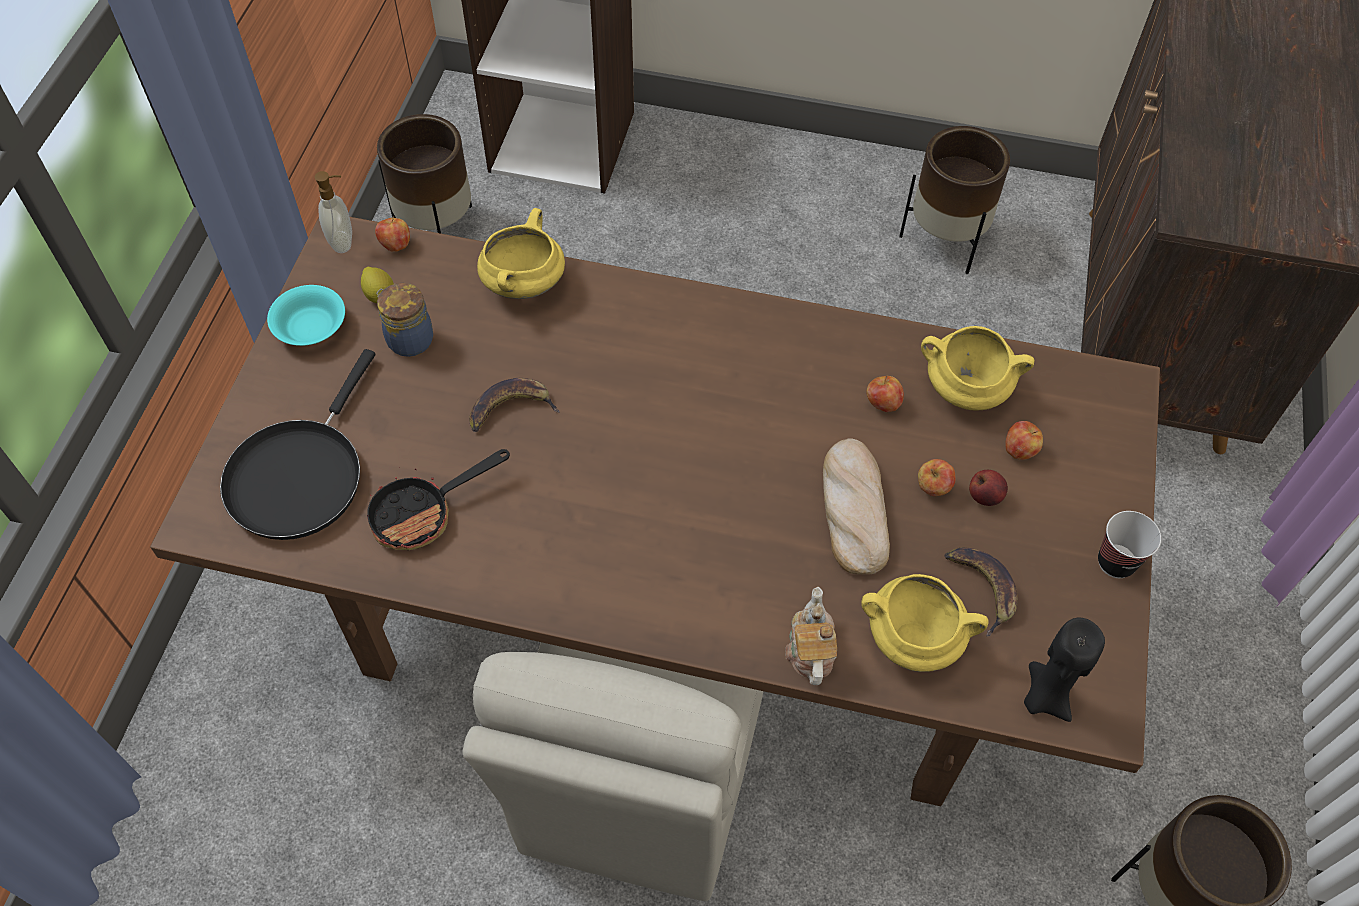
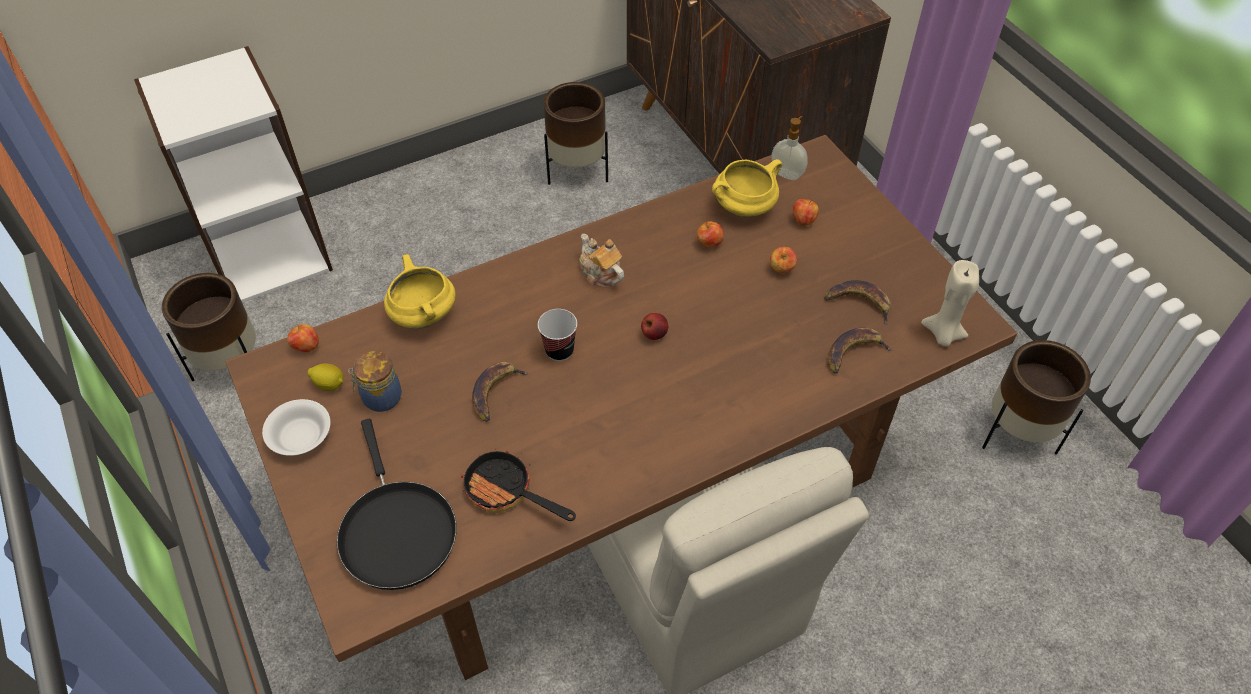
camera: 40 degrees left, 5 degrees down
(311, 327) = (301, 436): turquoise bowl -> white bowl
(343, 241) = (264, 369): soap dispenser -> soap dispenser (787, 173)
(423, 513) = (507, 492): frying pan -> frying pan turned 105 degrees clockwise
(810, 650) = (809, 398): teapot -> teapot (600, 273)
(853, 509) = (753, 309): bread -> none
(915, 638) = (854, 352): yellow cooking pot -> banana
(984, 496) = (811, 256): apple -> apple (654, 334)
(1044, 696) = (943, 334): black candle -> beige candle
(1116, 562) = (906, 244): cup -> cup (559, 350)

